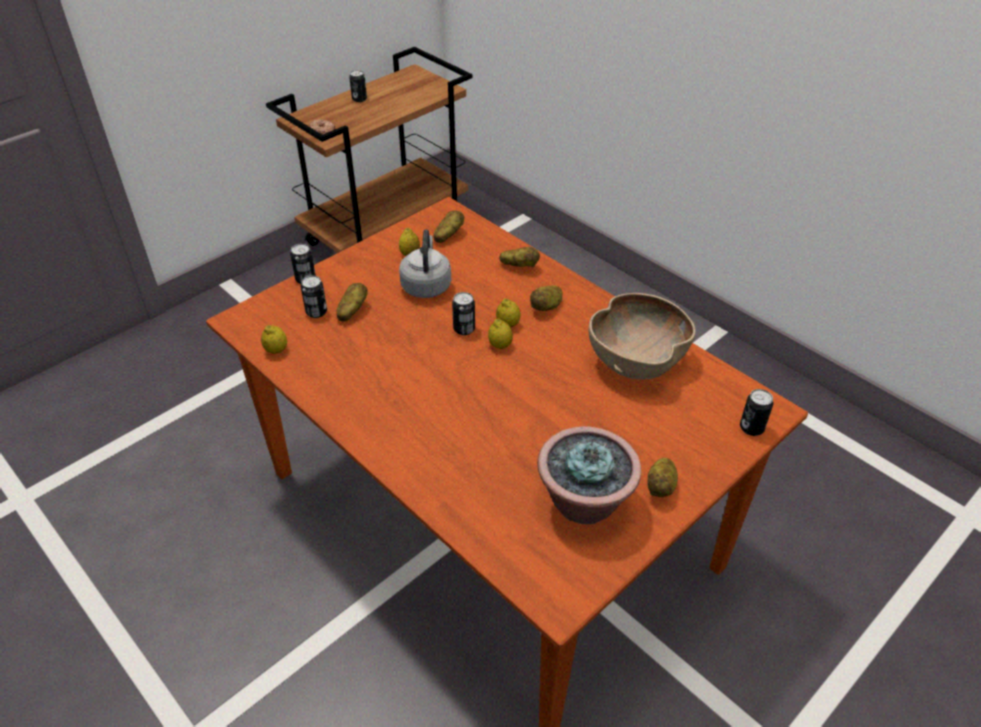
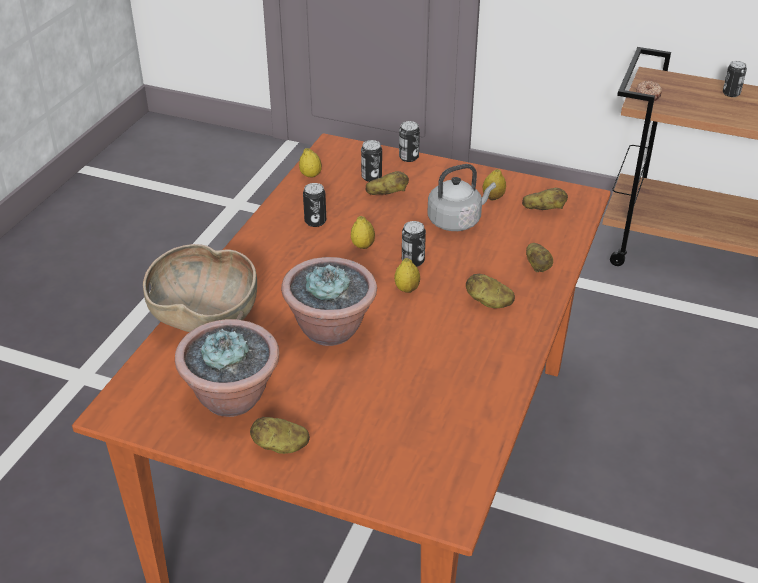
camera: 65 degrees right, 5 degrees down
(508, 324) = (441, 285): lemon -> lemon (362, 246)
(526, 409) = (331, 329): none -> potted plant
(635, 360) = (454, 385): brown bowl -> brown bowl (206, 316)
(751, 428) = (408, 501): can -> can (315, 221)

